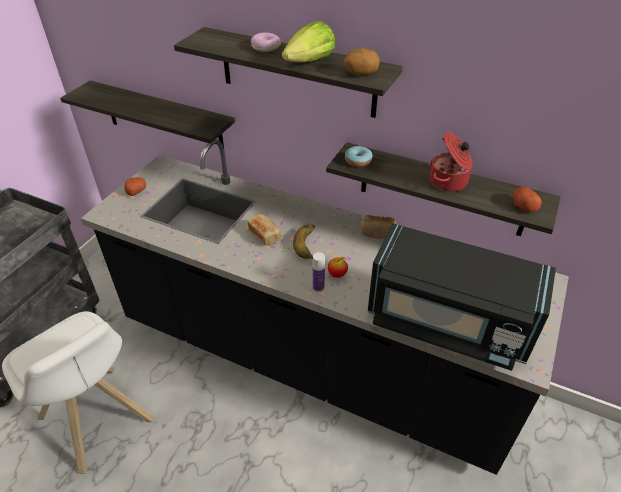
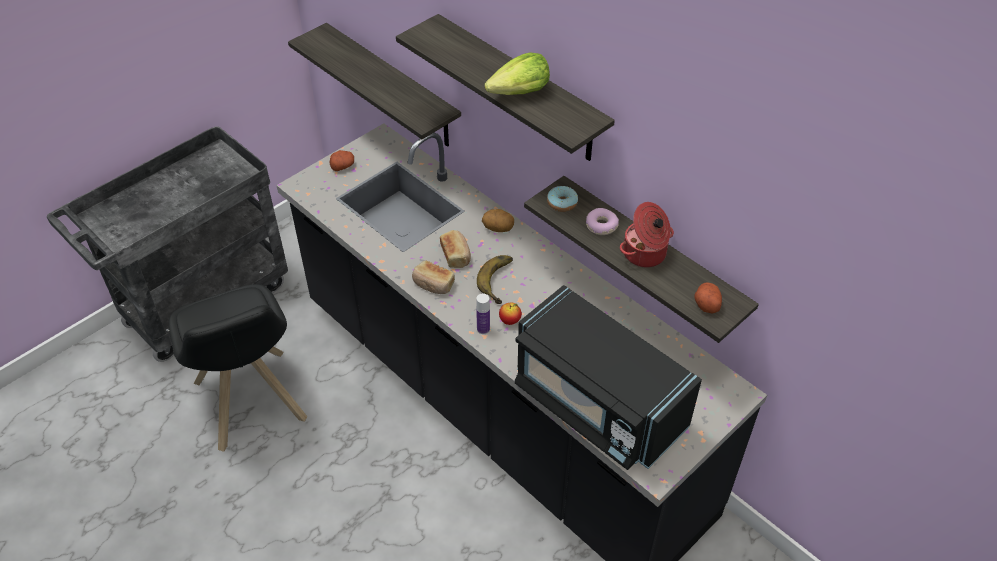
camera: 20 degrees right, 5 degrees up
(97, 418) = (251, 401): white chair -> black chair
(265, 47) = (486, 60): donut -> donut (601, 226)
(361, 74) = (562, 121): potato -> potato (498, 228)
(377, 233) = (579, 285): bread -> bread (433, 284)

